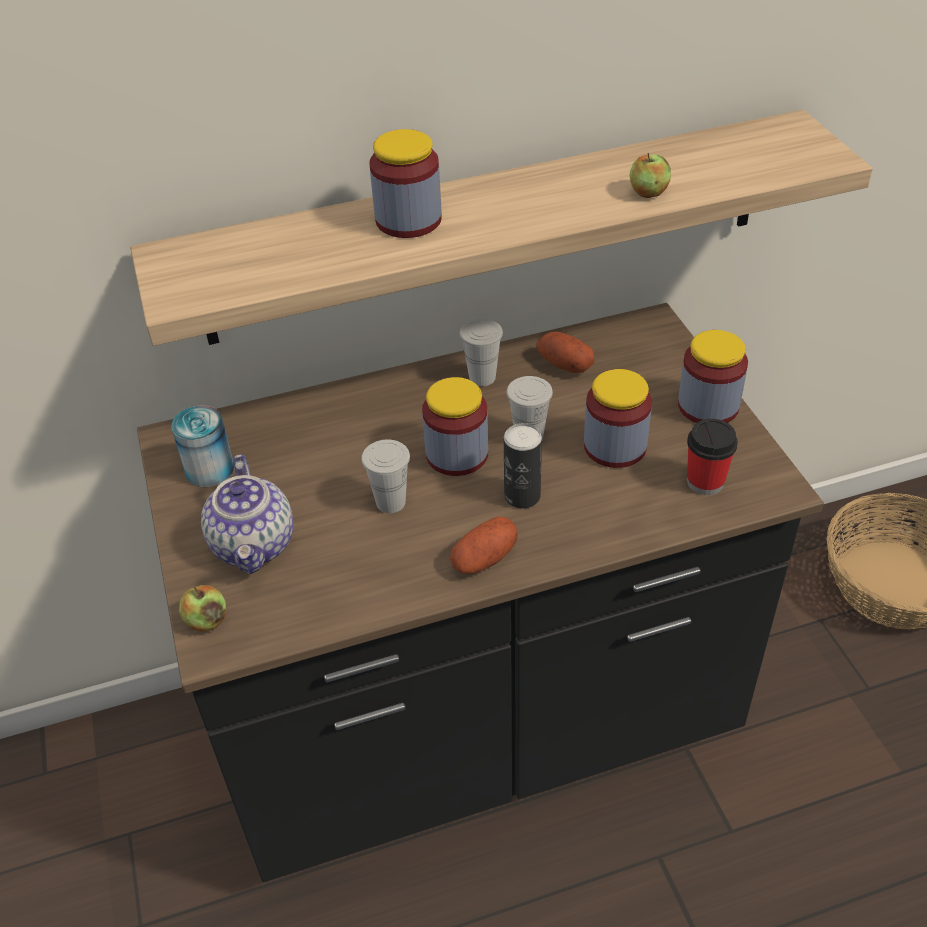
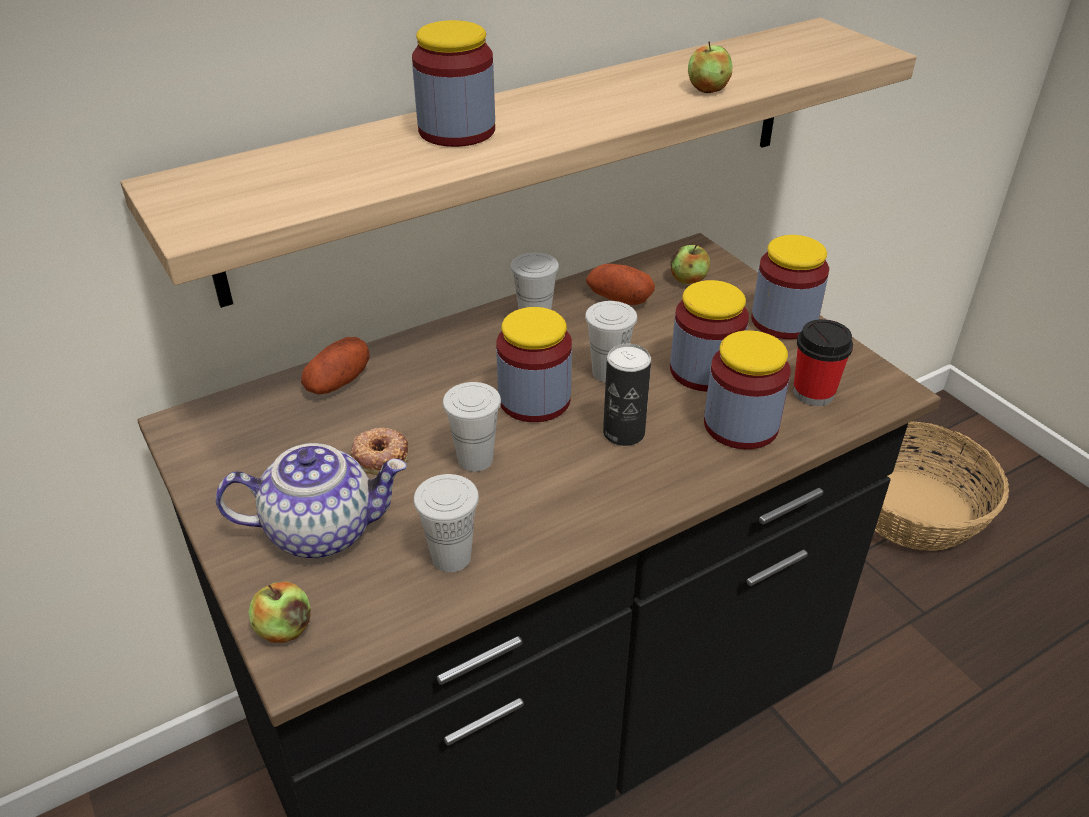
camera: 15 degrees left, 5 degrees down
(209, 469) = (242, 453): can -> none
(255, 545) = (322, 529): teapot -> teapot turned 75 degrees counterclockwise
(316, 487) = (381, 455): none -> donut
(346, 584) = (451, 557): none -> white cup
(484, 559) = (606, 505): potato -> potato (338, 382)
(626, 503) = (740, 425): none -> jar
(635, 352) = (688, 280): none -> apple

